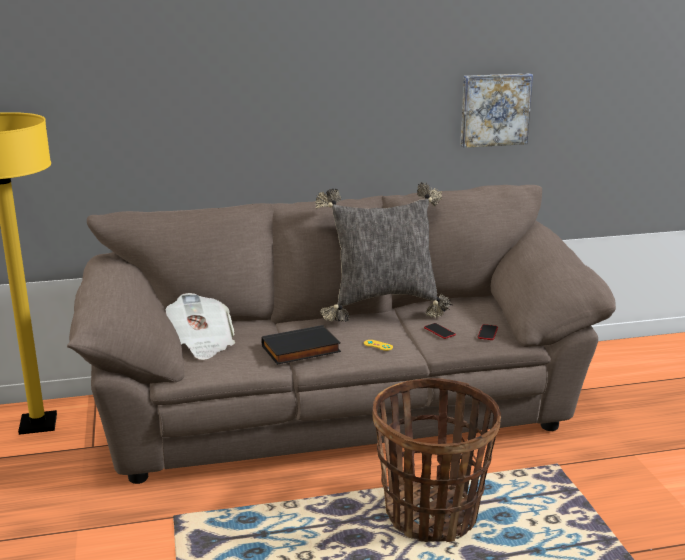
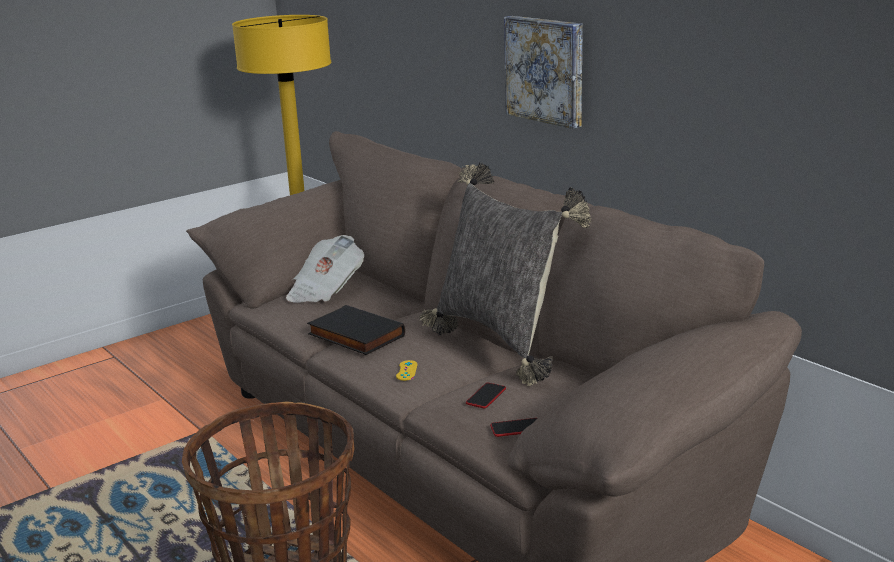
camera: 65 degrees right, 0 degrees up
(494, 109) = (768, 109): picture -> picture (546, 70)

